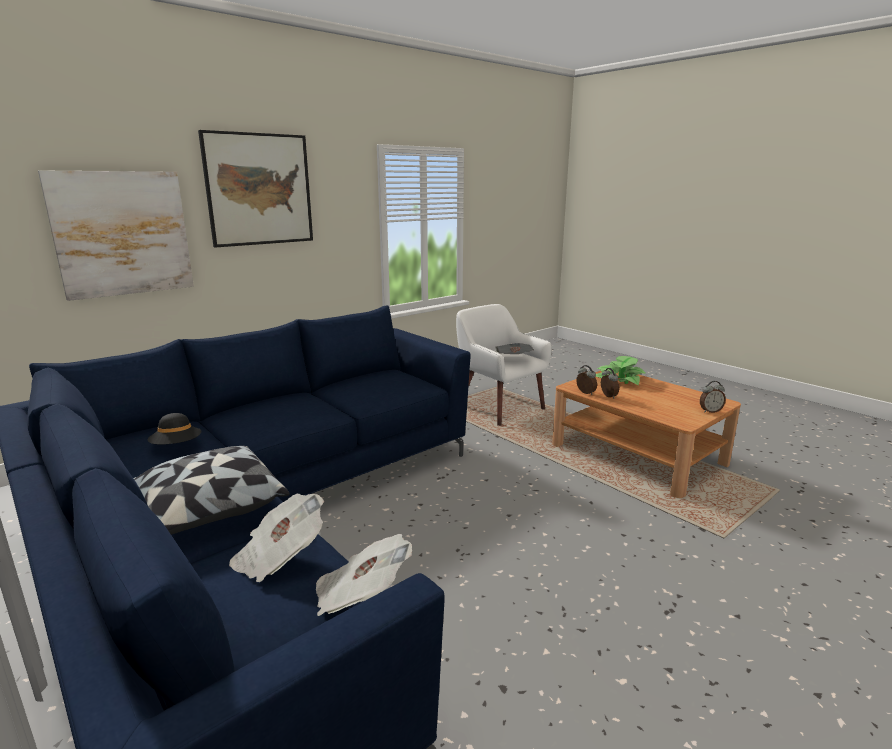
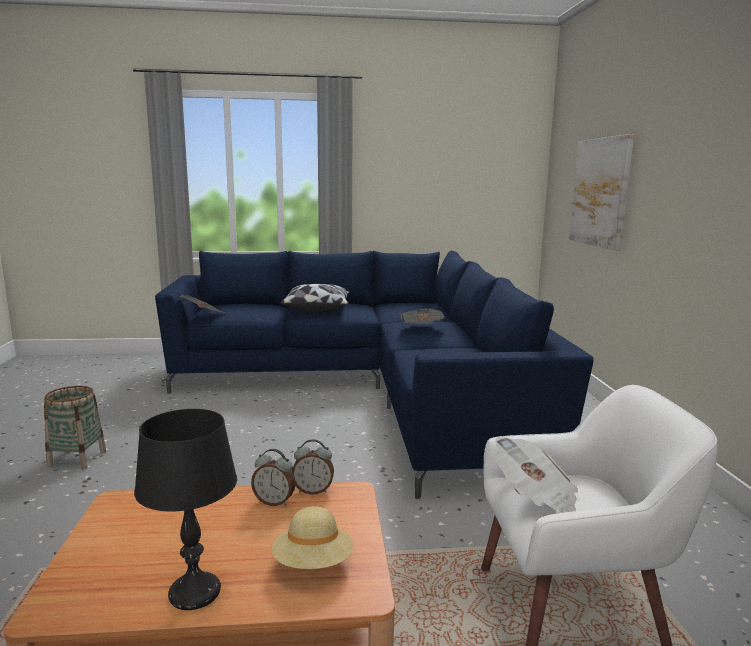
camera: 125 degrees right, 5 degrees down
(177, 446) = (402, 310): black hat -> none
(259, 189) = (685, 148): picture -> none
(279, 556) = (253, 311): newspaper -> newspaper (421, 329)
(619, 379) = (313, 564): potted plant -> beige hat
(668, 388) = (194, 593): none -> black table lamp
(671, 658) = (77, 459): none -> basket
(710, 411) = (77, 557): alarm clock -> none

